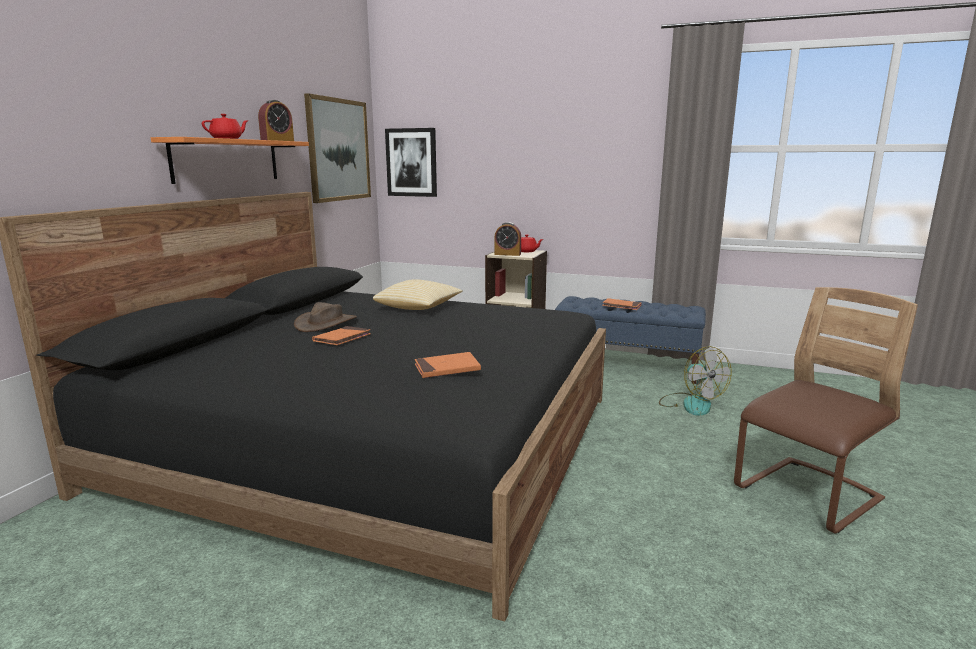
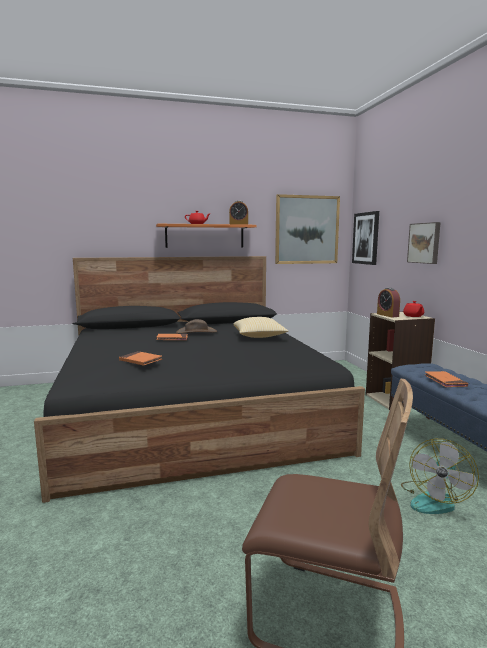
camera: 55 degrees right, 5 degrees down
(521, 169) = (425, 243): none -> picture

